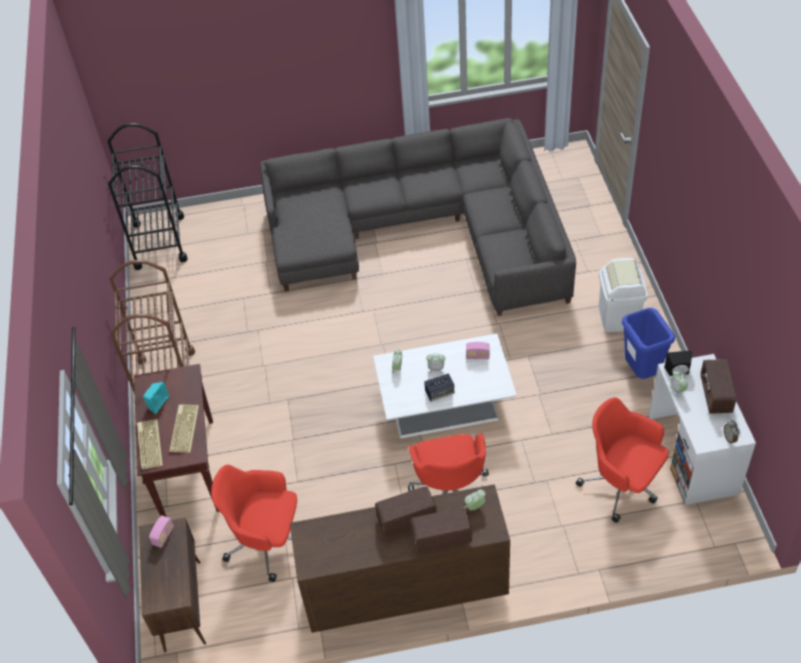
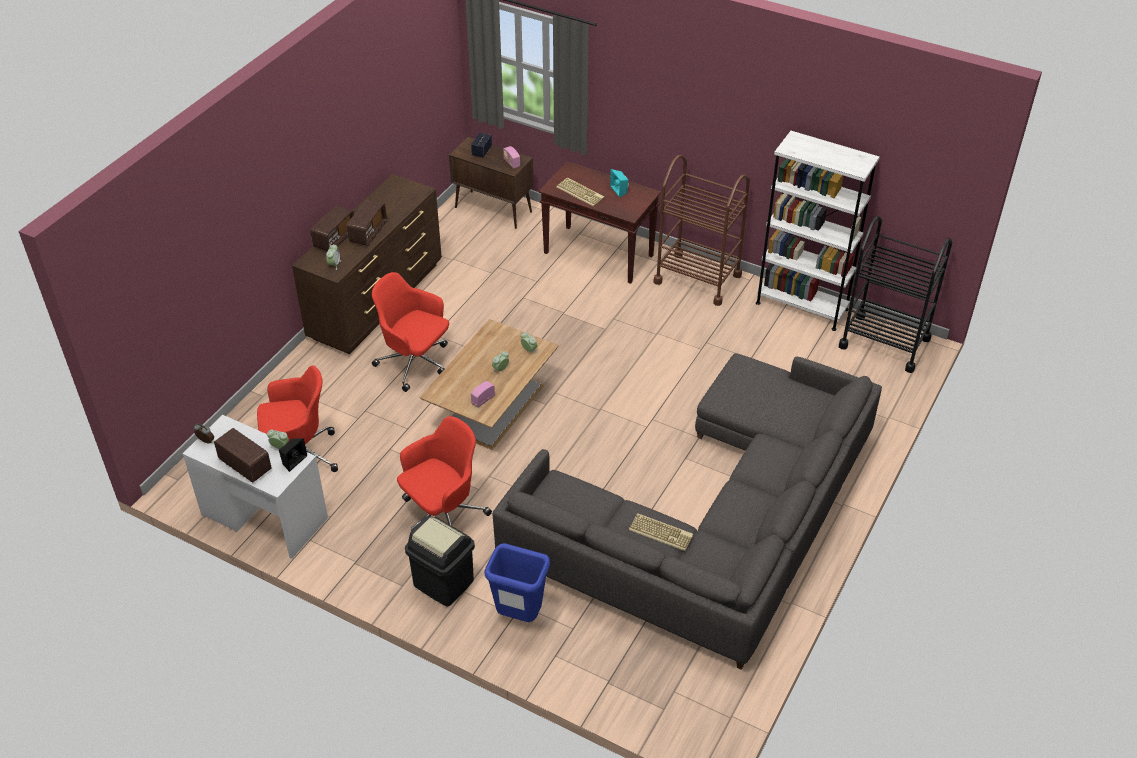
camera: 125 degrees right, 5 degrees down
(148, 444) = (586, 174): keyboard -> keyboard (661, 532)
(152, 303) = (801, 306): none -> white bookcase
(267, 542) = (492, 262): red office chair -> red office chair (443, 514)
(439, 393) = (476, 358): speaker -> speaker (481, 151)
(445, 405) = (492, 408): white coffee table -> brown coffee table
(619, 317) = (443, 583): white trash can -> black trash can
(641, 373) = (370, 548): blue trash can -> blue trash can (519, 616)

